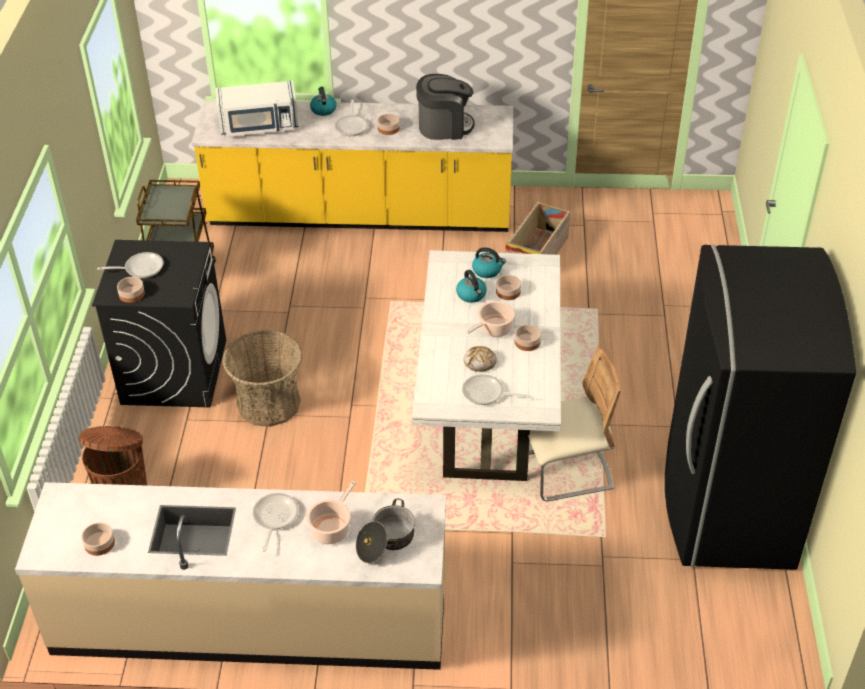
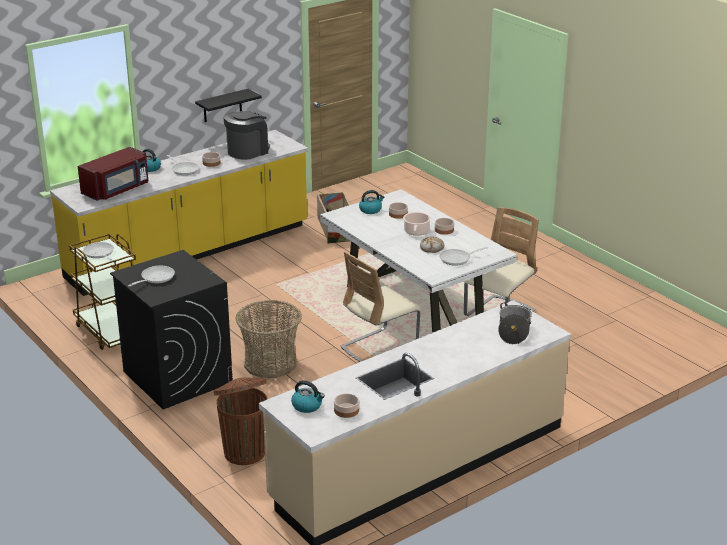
camera: 40 degrees left, 15 degrees down
(131, 294) = (171, 291): bowl -> none
(259, 126) = (117, 190): white microwave -> red microwave
(274, 518) = (435, 351): frying pan -> frying pan (99, 254)
(331, 528) = (475, 340): cooking pot -> none
(388, 445) = (379, 348): none -> beige chair
(449, 58) = (222, 106): none -> black shelf
(471, 295) = (379, 223): kettle -> kettle (307, 406)
(726, 505) = (600, 291): black fridge -> none

